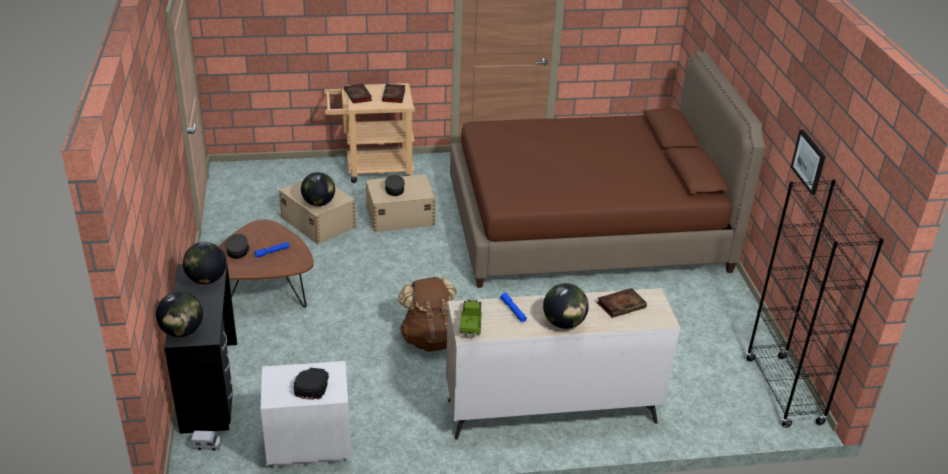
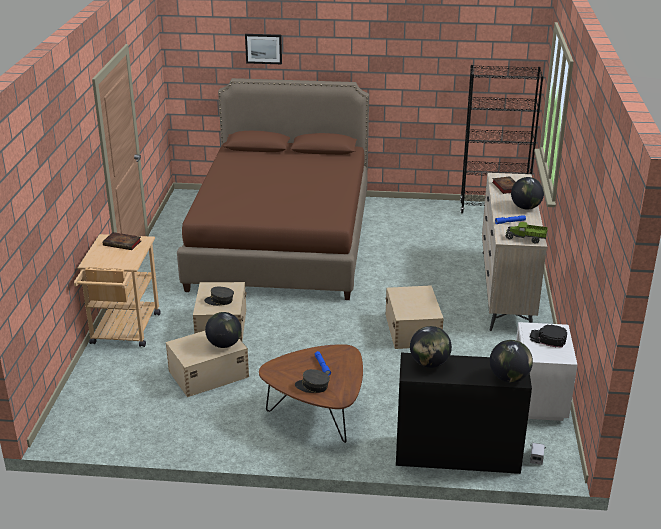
camera: 75 degrees left, 5 degrees down
(358, 96) = (111, 261): book -> none
(431, 339) = (413, 329): brown backpack -> beige storage box
(809, 161) = (429, 73): picture -> picture (263, 48)

